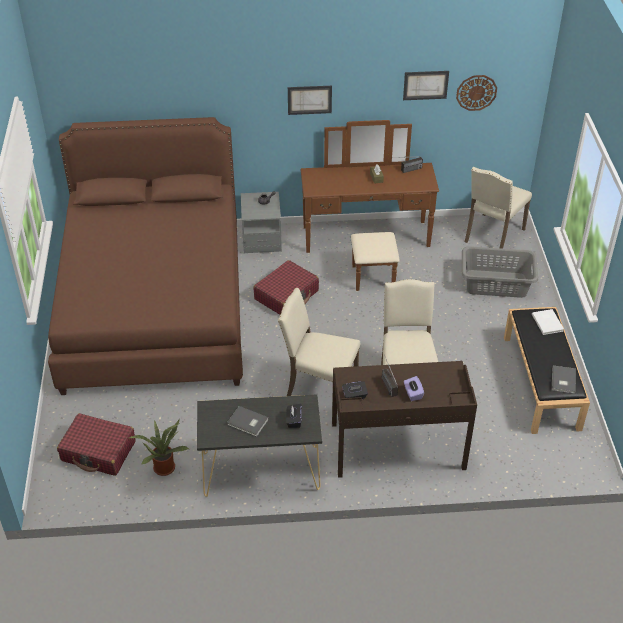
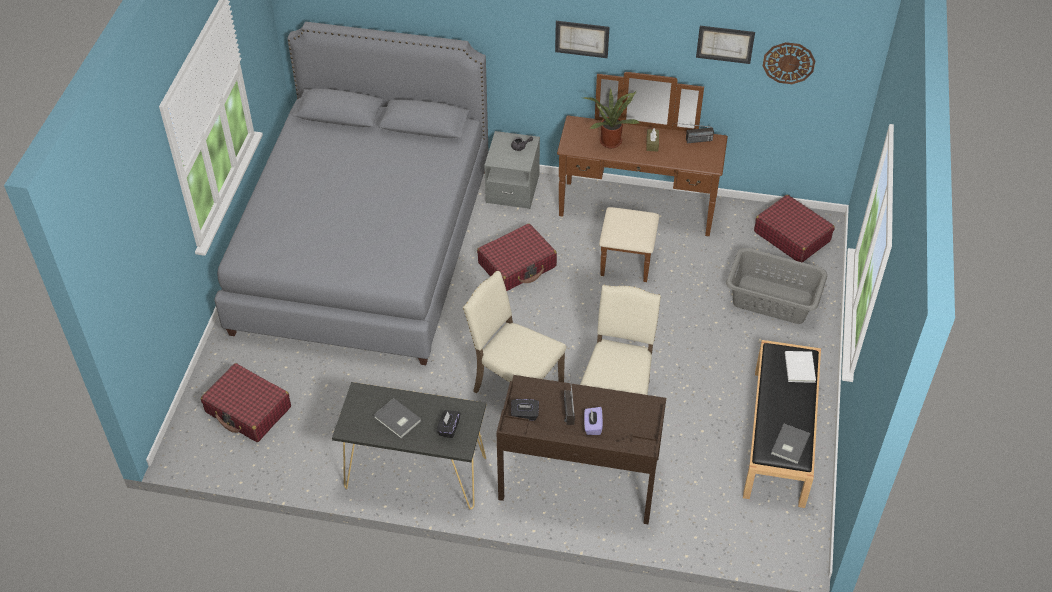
camera: 15 degrees right, 5 degrees up
(154, 305) = (364, 248): brown bed -> grey bed
(164, 466) = (312, 443): potted plant -> potted plant (611, 140)
(492, 235) = (791, 236): beige chair -> red suitcase

